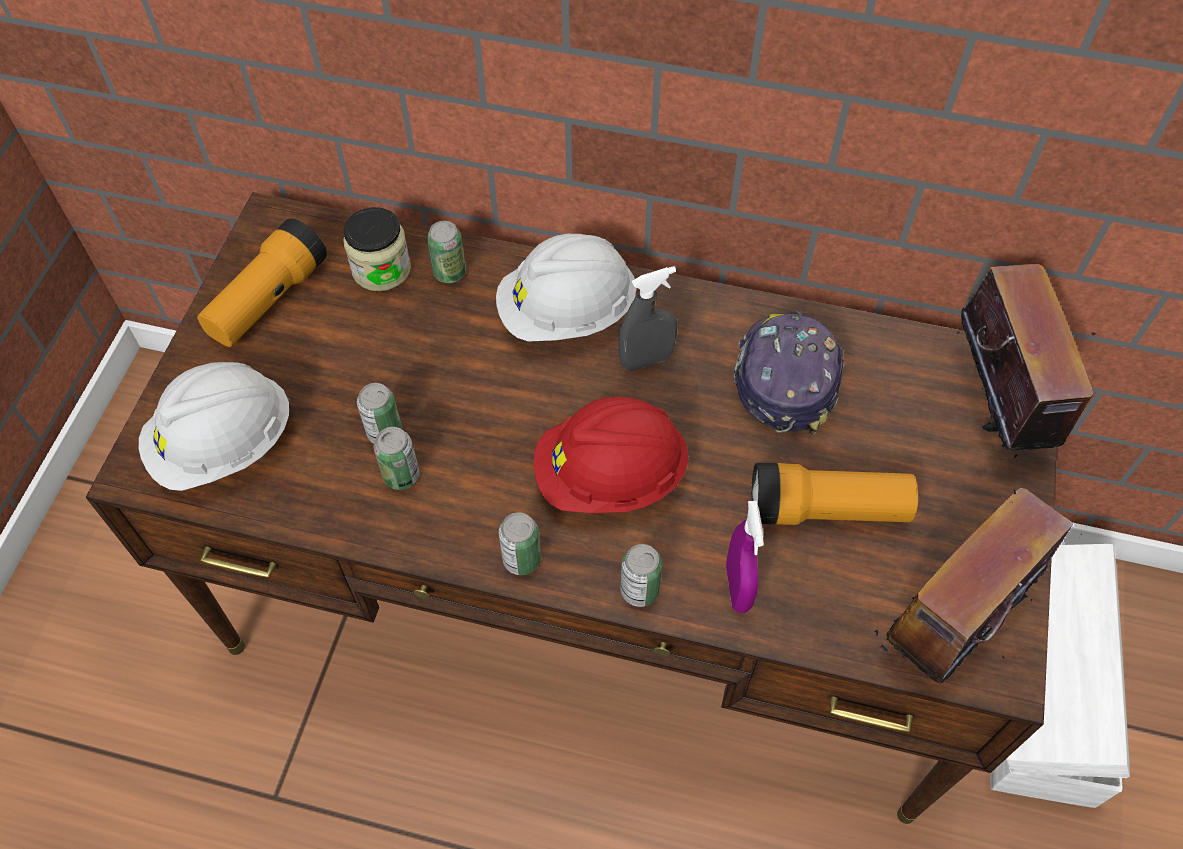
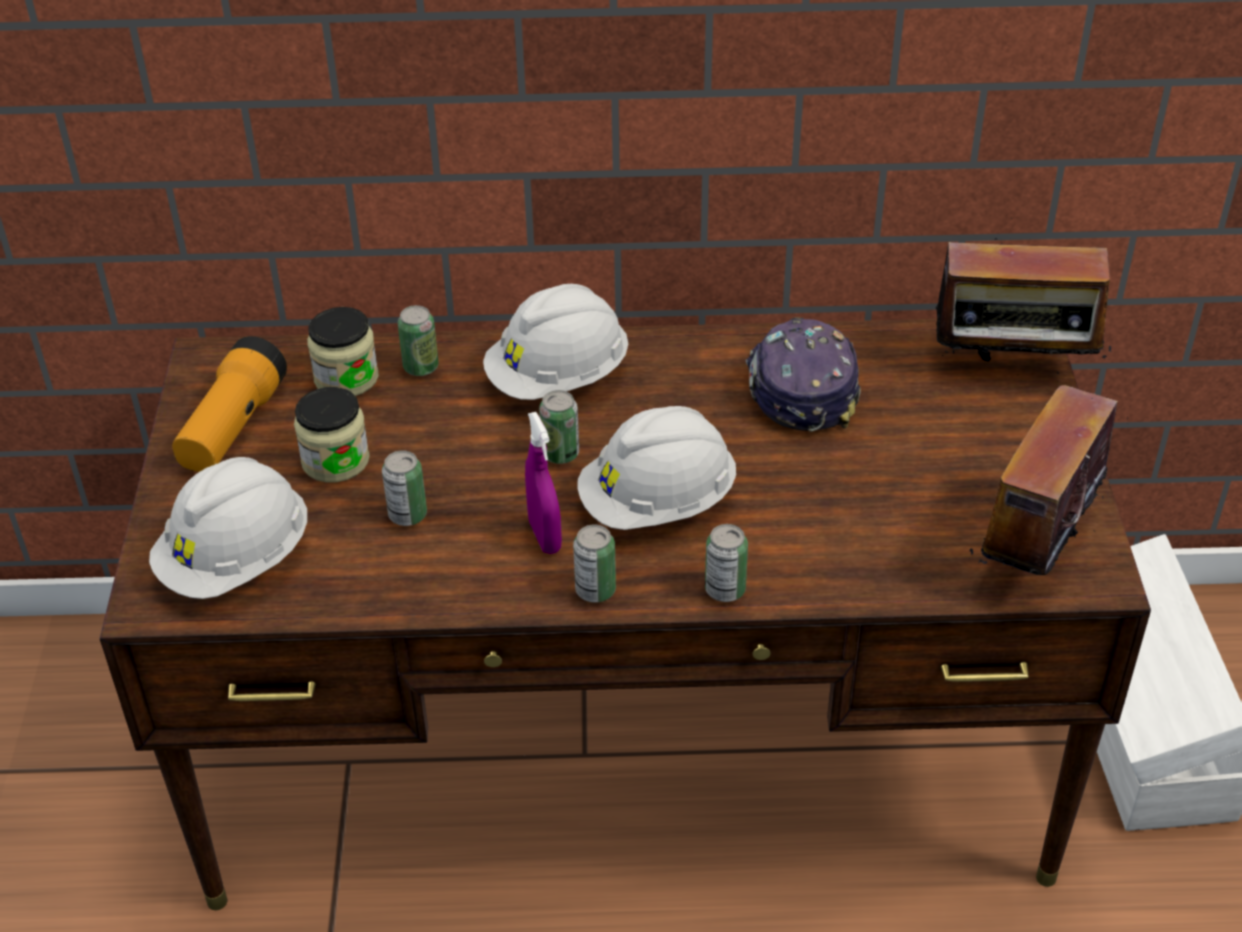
camera: 15 degrees left, 15 degrees down
(342, 357) = (335, 460): none -> jar
(401, 475) = (440, 547): can -> can (560, 454)
(610, 477) = (658, 504): red hard hat -> white hard hat
(646, 360) = (655, 401): grey spray bottle -> none
(738, 587) = (821, 566): purple spray bottle -> purple spray bottle (545, 536)
(827, 509) = (883, 486): flashlight -> none
(998, 404) = (1012, 369): radio -> radio turned 120 degrees clockwise

